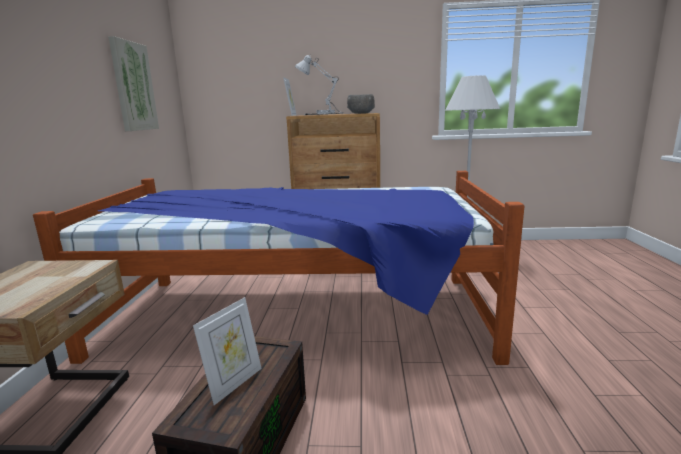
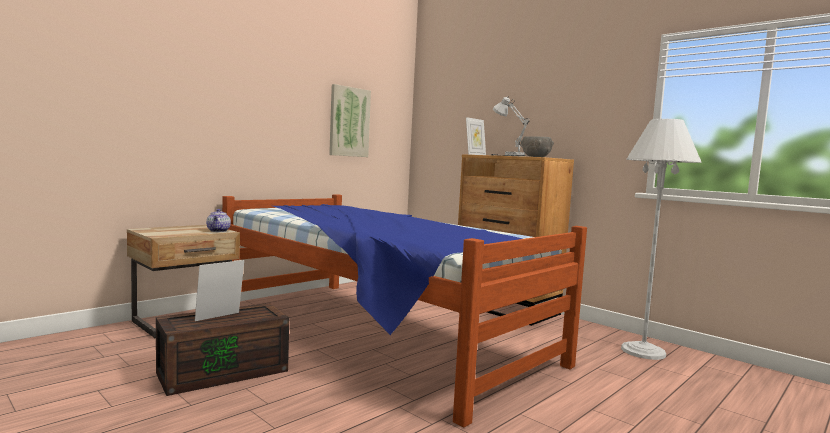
camera: 40 degrees right, 10 degrees down
(84, 267) = (218, 231): none -> teapot
(234, 383) = (219, 318): picture frame -> picture frame turned 150 degrees clockwise

